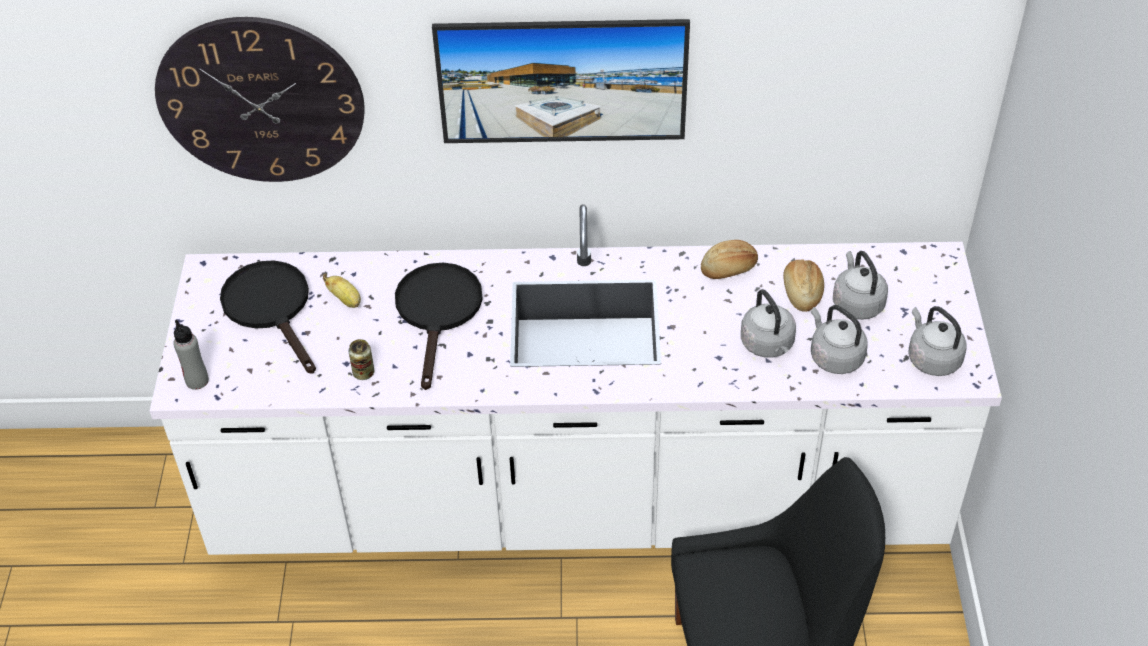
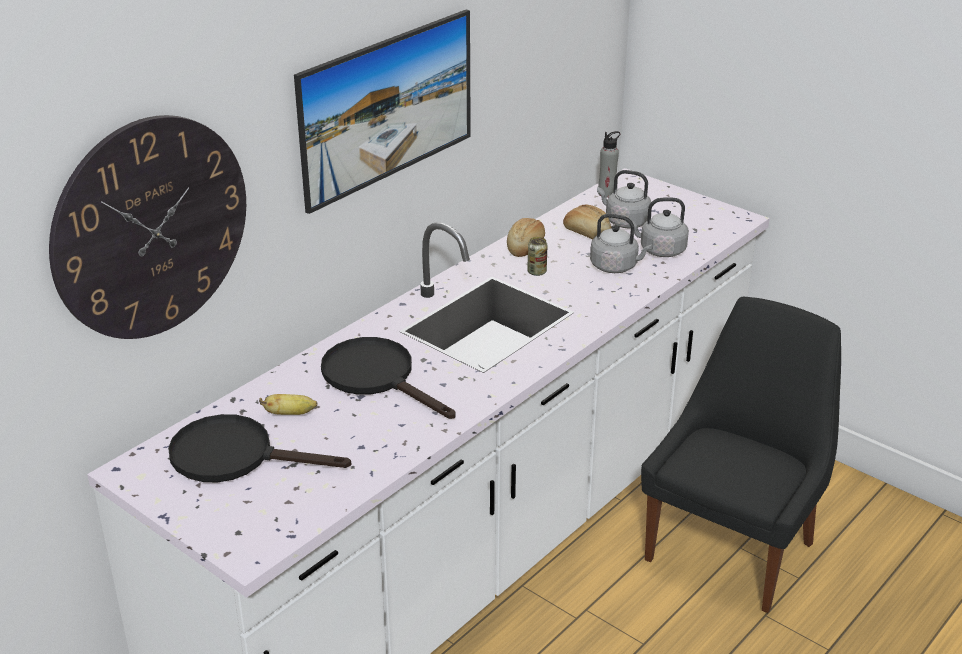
camera: 50 degrees left, 15 degrees down
(197, 381) = (254, 538): grey bottle -> grey bottle (607, 193)
(363, 373) = (385, 443): can -> can (537, 272)
(932, 358) = (707, 222): grey kettle -> none

